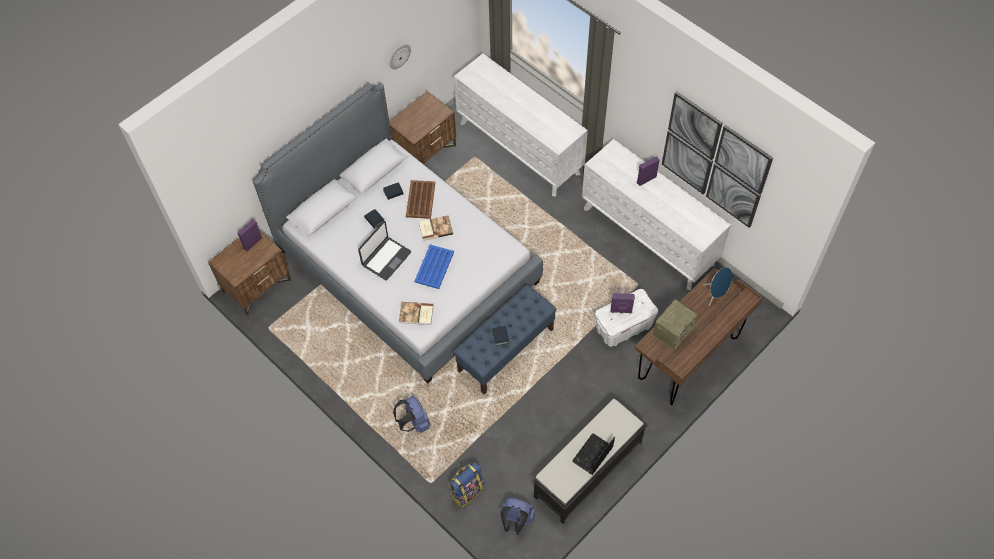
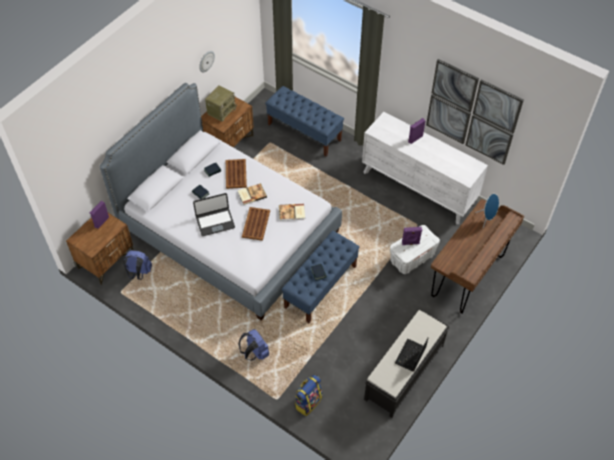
camera: 10 degrees left, 5 degrees down
(386, 258) = (215, 222): laptop -> laptop turned 45 degrees clockwise
(416, 314) = (247, 262): book -> book (292, 213)
(434, 267) = (256, 224): blue tray -> brown tray
(516, 521) = (353, 421): blue backpack -> blue backpack (139, 273)
(519, 148) = (304, 132): white dresser -> blue bench
(673, 331) = (458, 250): radio -> radio (221, 110)

